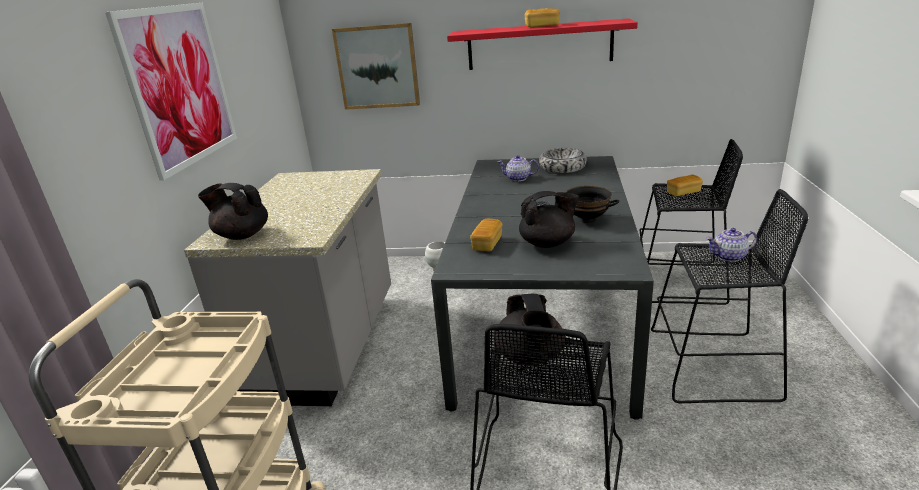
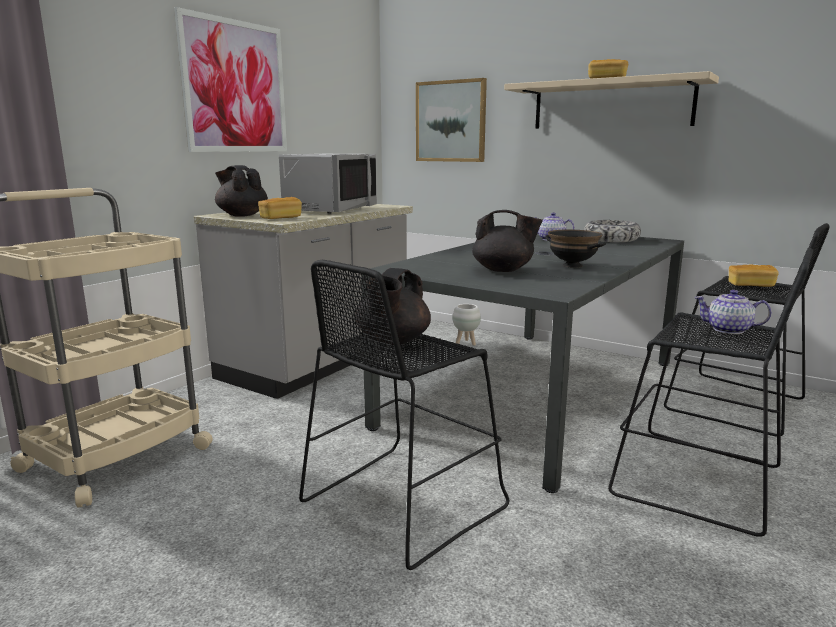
camera: 25 degrees right, 10 degrees down
(314, 197) = (330, 209): none -> grey microwave
(487, 244) = (446, 263): bread -> bread (280, 218)
(539, 45) = (611, 105): red shelf -> beige shelf

